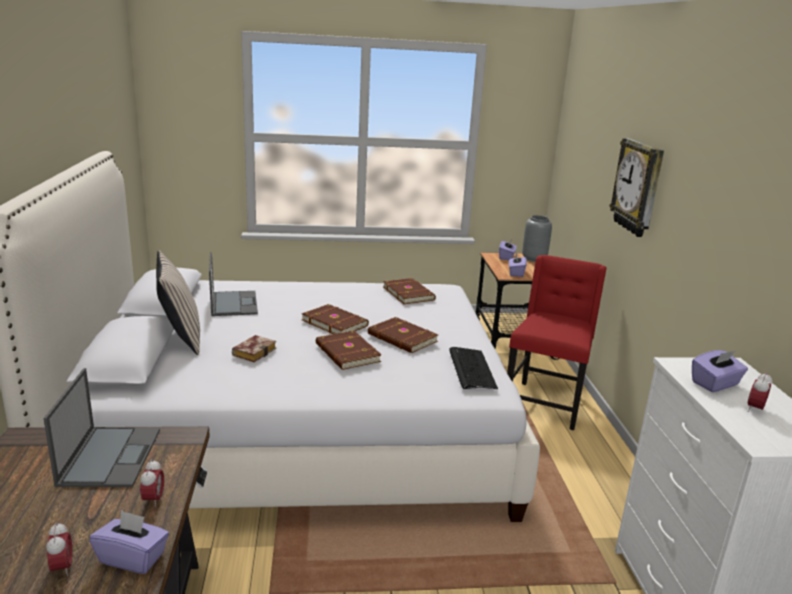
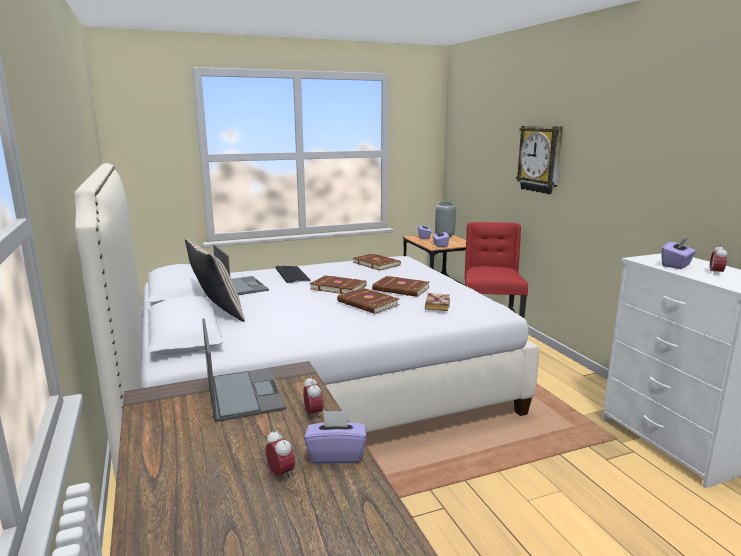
camera: 15 degrees left, 5 degrees down
(254, 351) = (291, 313): book -> book (436, 305)
(471, 369) = (470, 300): keyboard -> keyboard (292, 275)

